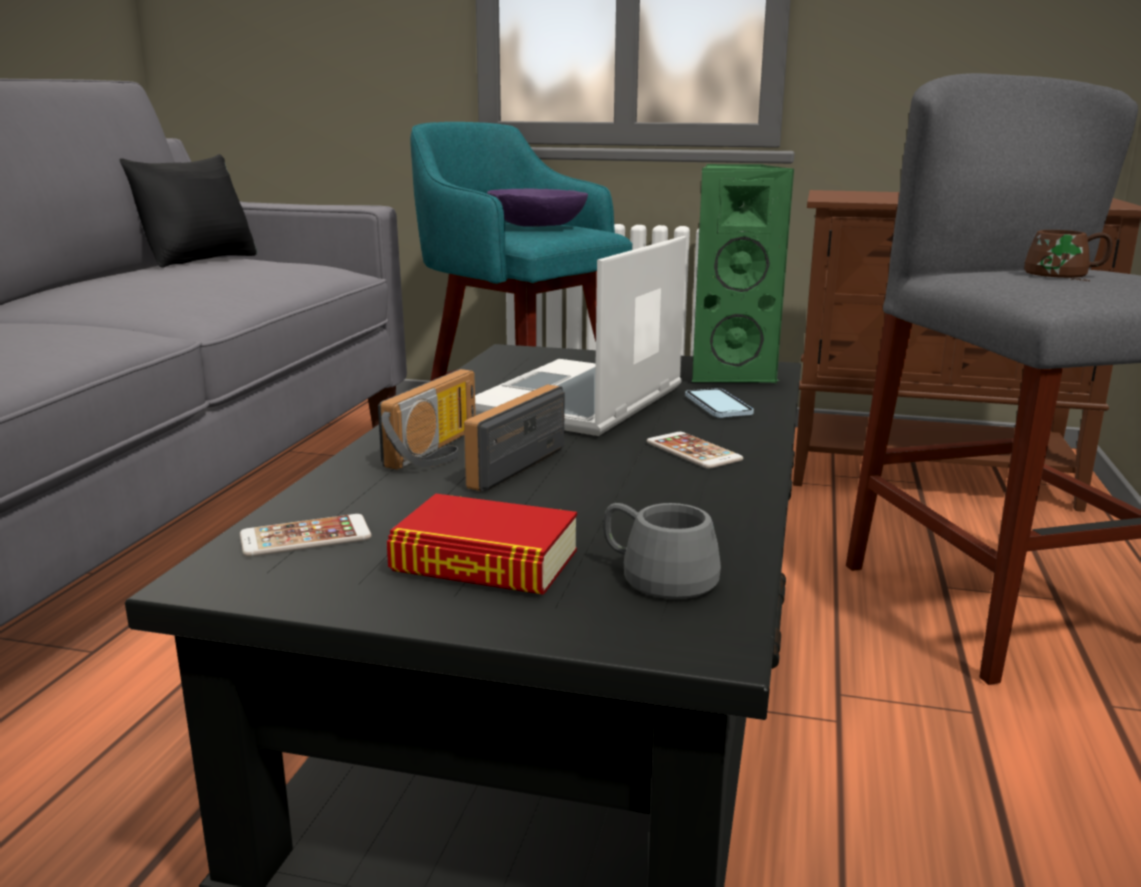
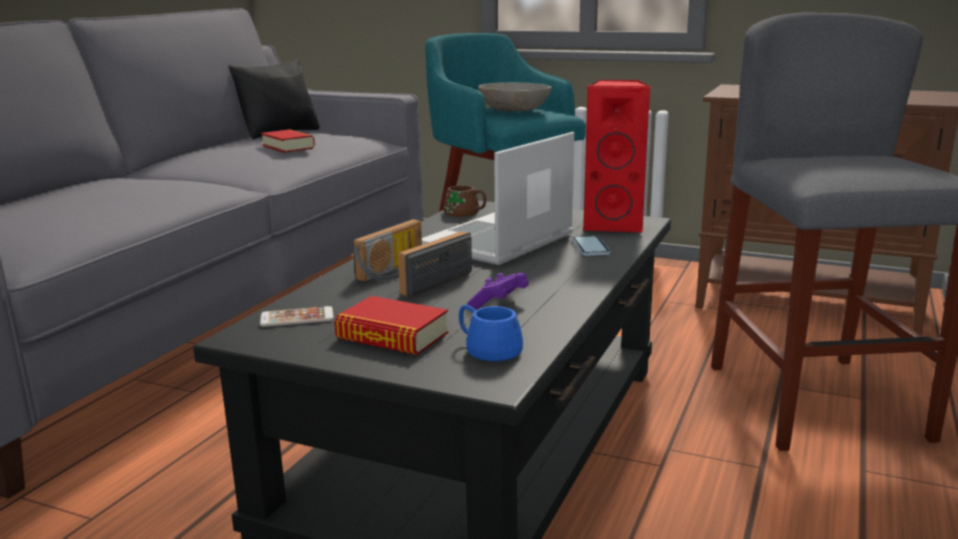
camera: 10 degrees right, 0 degrees up
(219, 276) = (288, 147): none -> book
(538, 225) = (515, 110): purple bowl -> grey bowl
(633, 497) = (499, 304): none -> purple game controller
(662, 572) = (492, 346): grey mug -> blue mug
(693, 451) = (554, 277): phone -> none
(730, 373) = (613, 225): green speaker -> red speaker
(1065, 275) = (847, 162): brown mug -> brown mug (464, 214)

